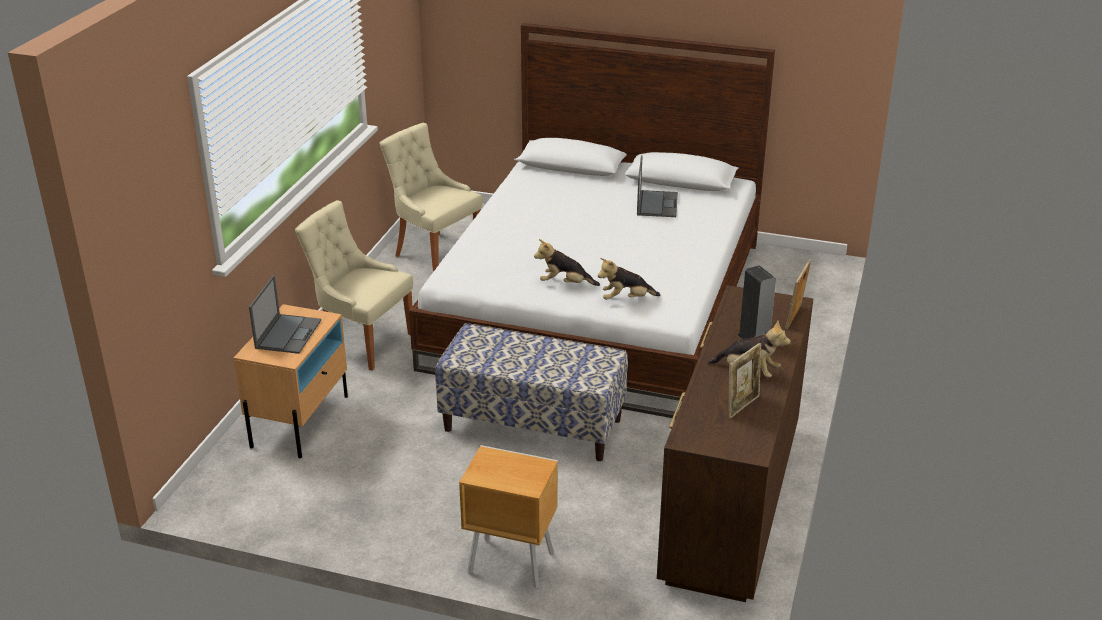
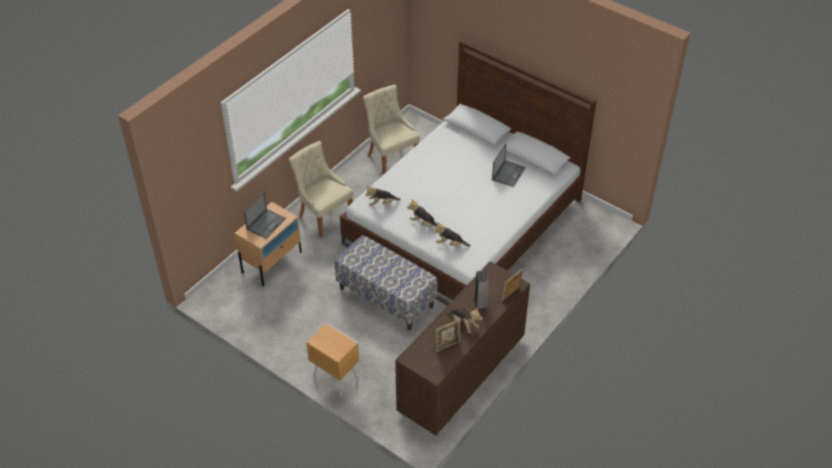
camera: 20 degrees right, 15 degrees up
(478, 271) = (381, 203): none -> plush toy

